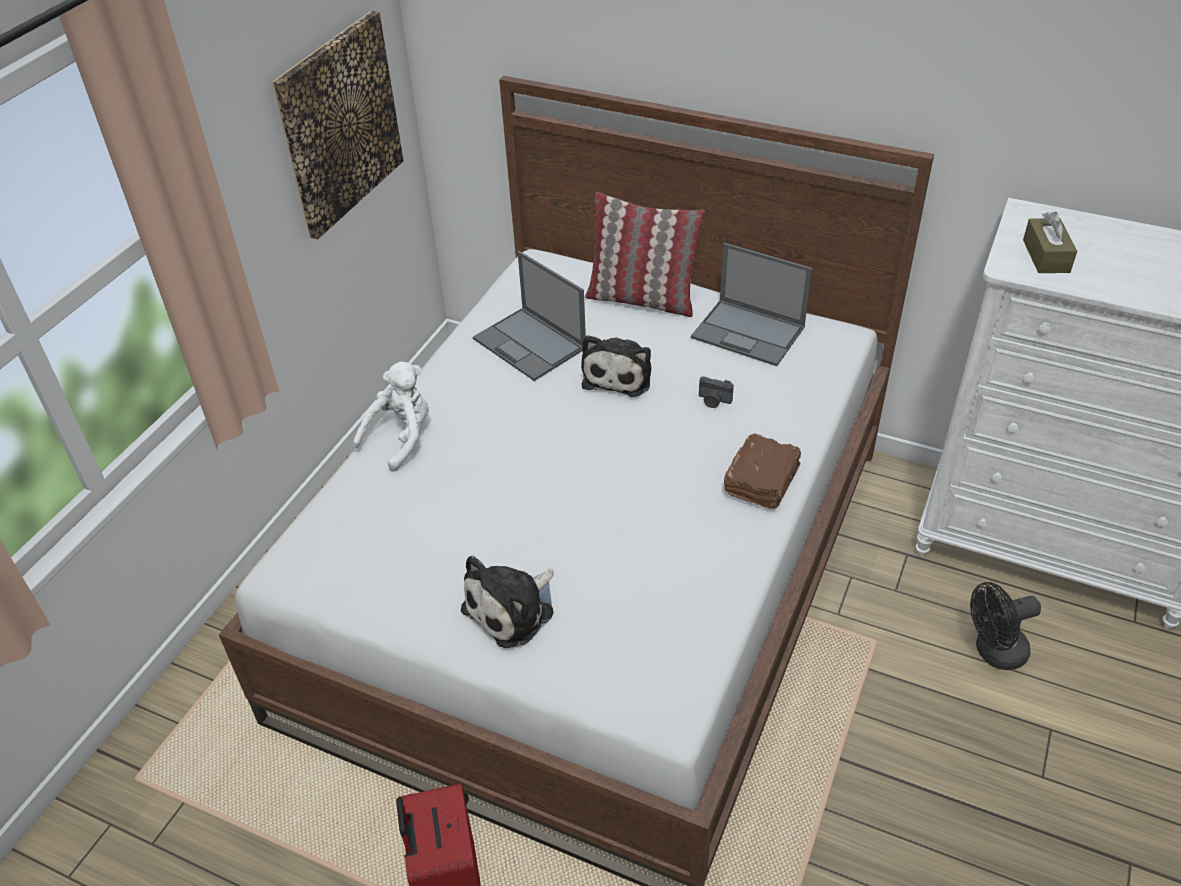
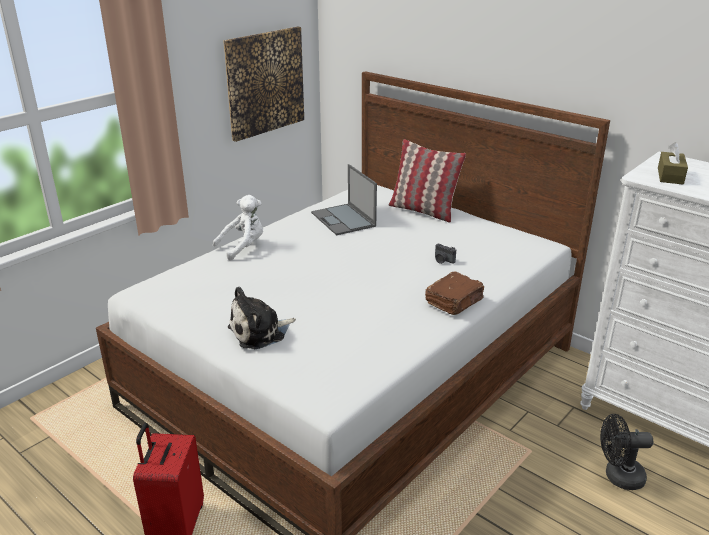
camera: 15 degrees right, 15 degrees down
(619, 374) = (390, 240): plush toy -> none
(749, 332) = (483, 234): laptop -> none

